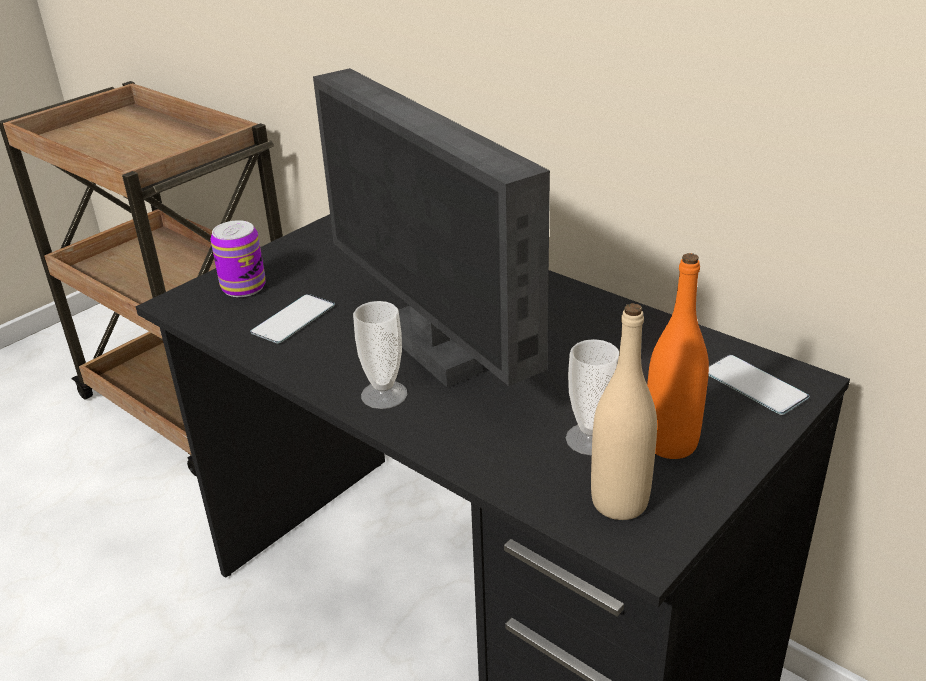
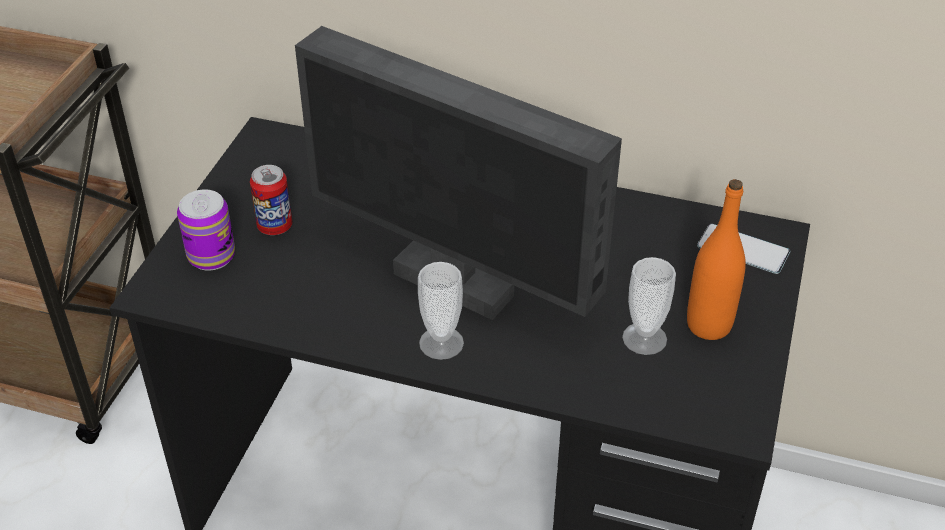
camera: 25 degrees left, 10 degrees up
(293, 319) = (293, 282): phone -> none
(312, 277) = (275, 226): none -> can
(619, 502) = (699, 391): beige bottle -> none

